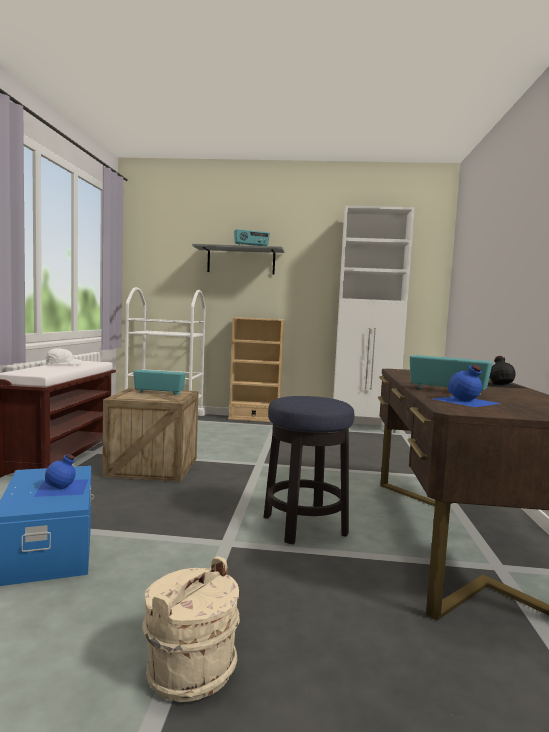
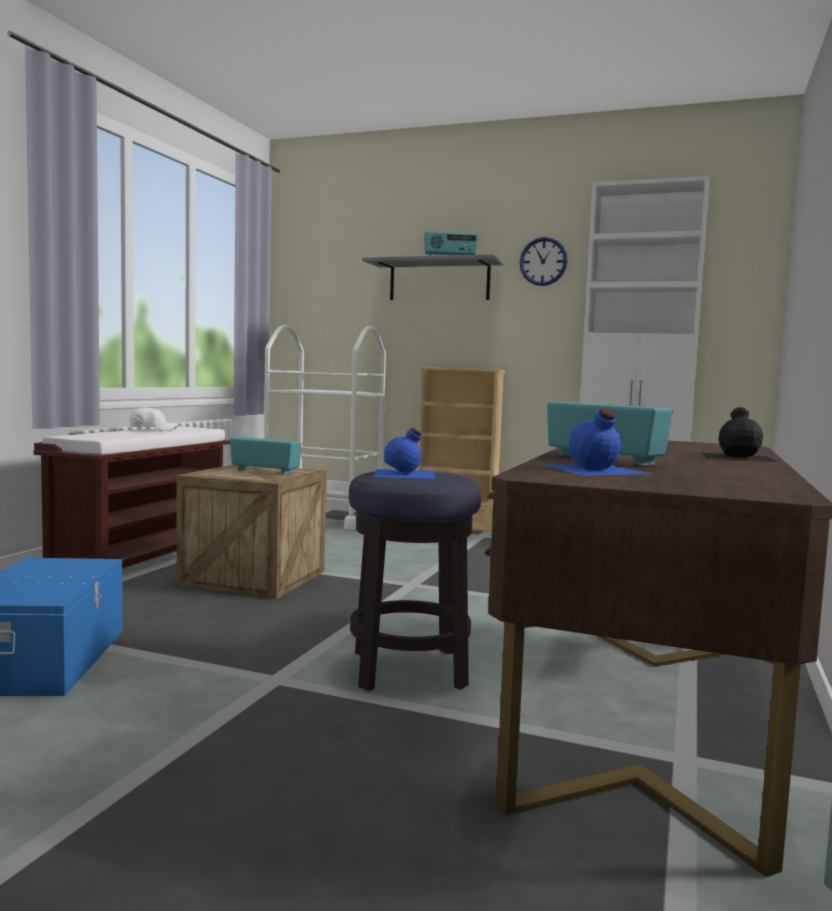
camera: 15 degrees right, 0 degrees up
(63, 487) = (59, 580): blue bottle -> blue bottle (405, 473)
(190, 670) = (98, 820): beige bucket -> none
(309, 252) = (543, 261): none -> wall clock

